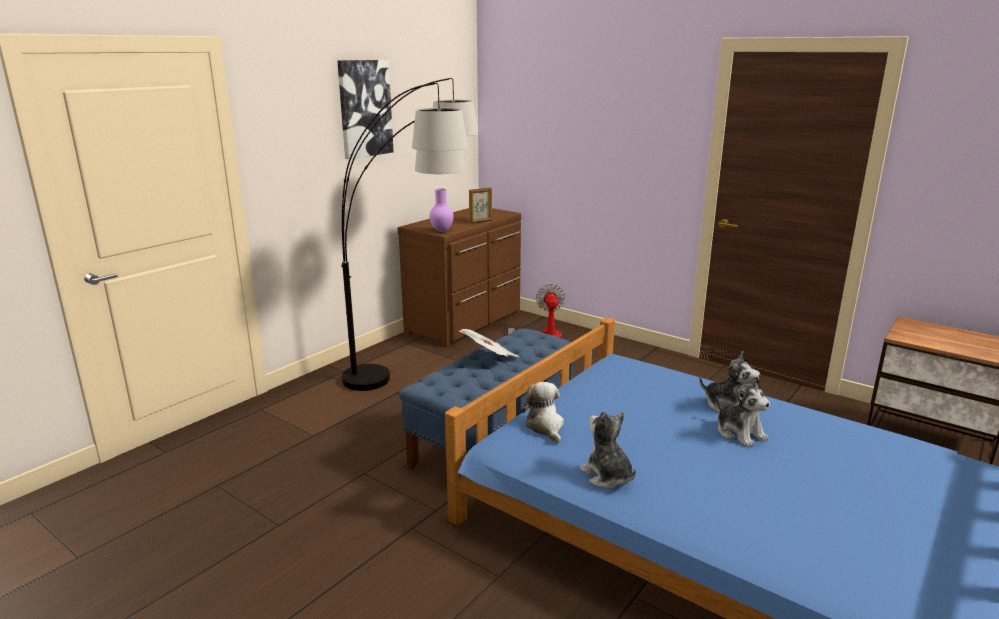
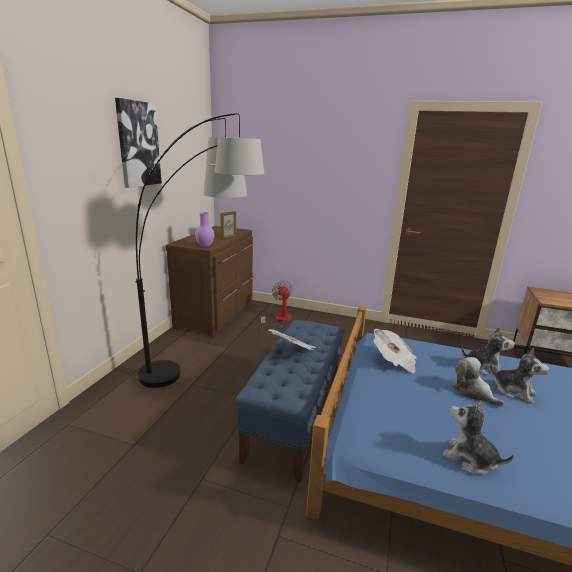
camera: 20 degrees left, 0 degrees up
(545, 426) = (379, 413): plush toy -> plush toy (473, 392)
(612, 385) = (394, 361): none -> newspaper

